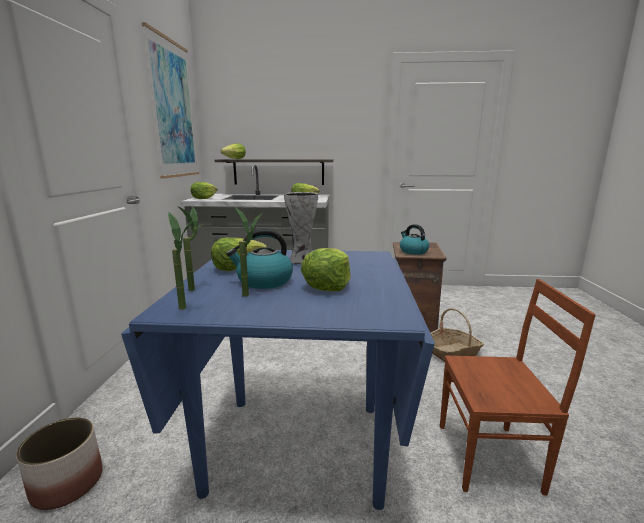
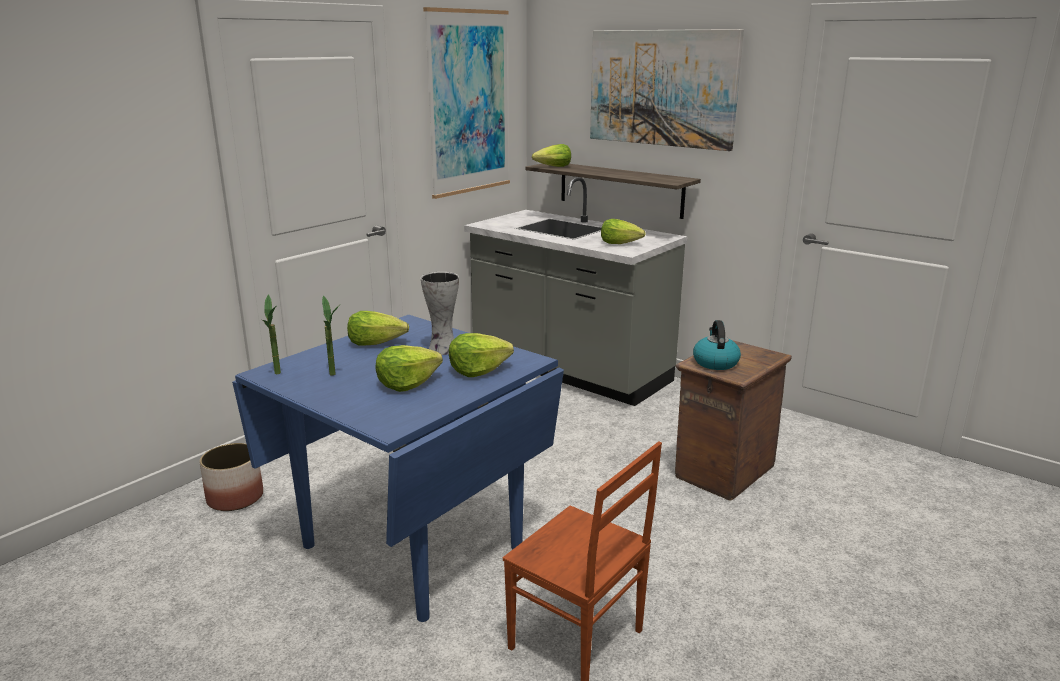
camera: 35 degrees right, 5 degrees up
(196, 288) = (313, 356): potted plant -> none
(204, 198) = (498, 222): lettuce -> lettuce (478, 370)
(264, 281) = (368, 364): kettle -> none
(303, 105) = (662, 88): none -> picture
(452, 352) = (715, 531): basket -> none

